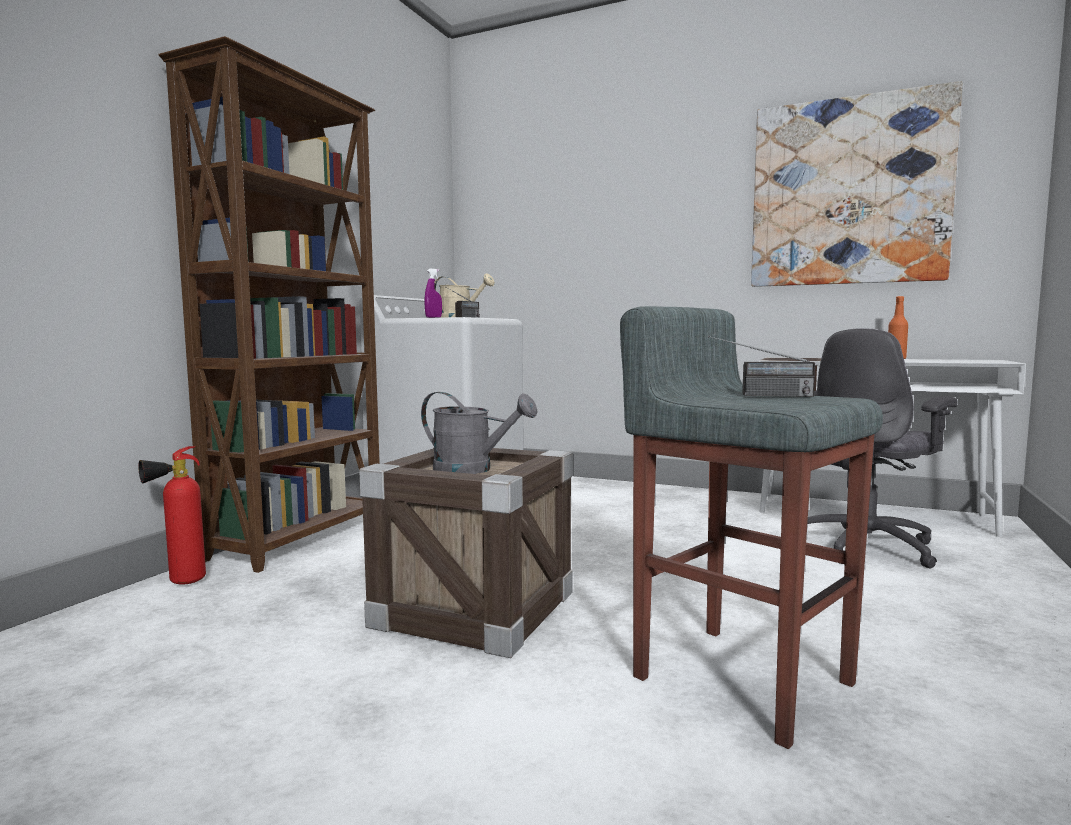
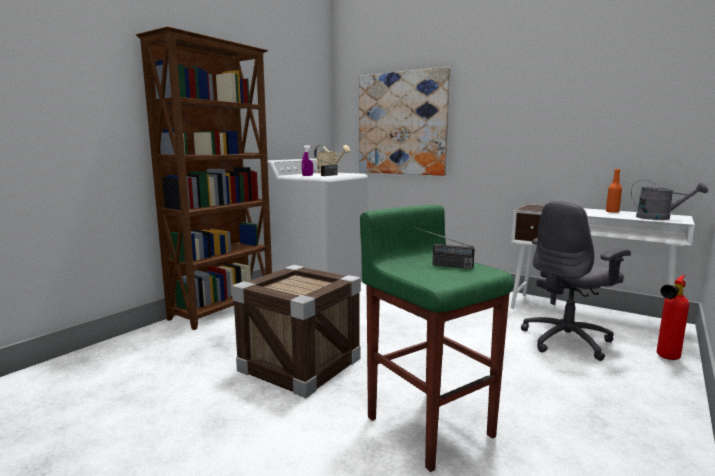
camera: 10 degrees right, 5 degrees up
(179, 584) = (152, 334): fire extinguisher -> fire extinguisher (665, 358)
(472, 470) = (297, 287): grey watering can -> grey watering can (659, 218)
(740, 678) = (429, 425): grey stool -> green stool
(848, 192) = (589, 92): picture -> picture (402, 123)

